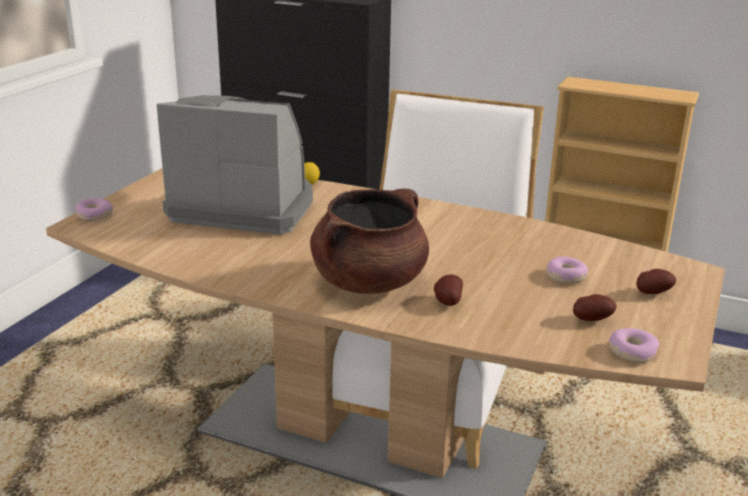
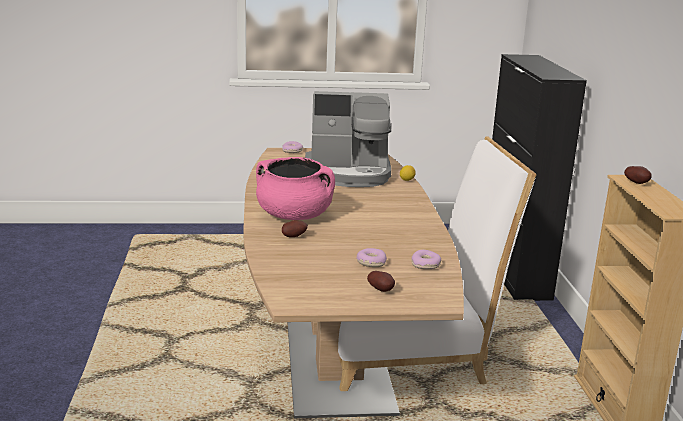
camera: 60 degrees right, 5 degrees down
(243, 207) = (348, 174): coffee machine -> coffee machine turned 105 degrees clockwise
(369, 282) = (294, 216): brown cooking pot -> pink cooking pot
(591, 319) = (318, 276): potato -> potato (637, 183)
(632, 352) = (289, 291): donut -> donut (425, 265)

